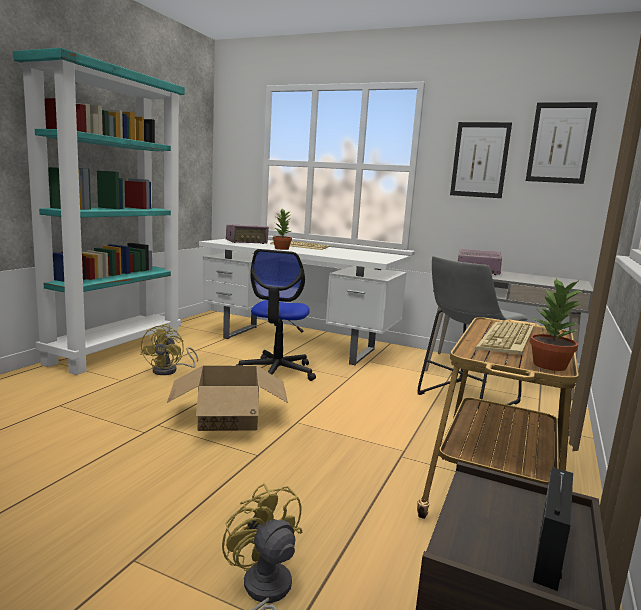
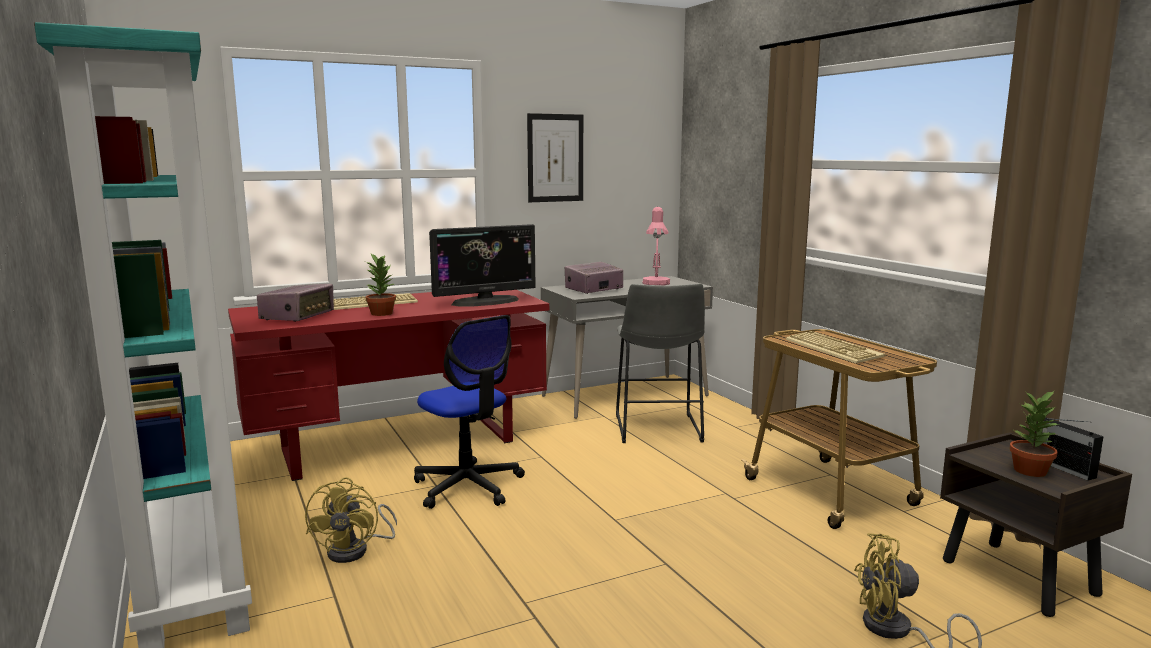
camera: 50 degrees left, 0 degrees up
(170, 370) = (356, 550): yellow fan -> yellow fan turned 45 degrees clockwise
(228, 418) = (559, 553): cardboard box -> none
(299, 344) = (399, 445): white desk -> red desk
(354, 256) = (485, 301): none -> monitor
(544, 280) = (656, 284): none -> pink table lamp
(549, 365) = (911, 358): potted plant -> potted plant (1031, 471)
(560, 143) = (628, 137): picture -> none

